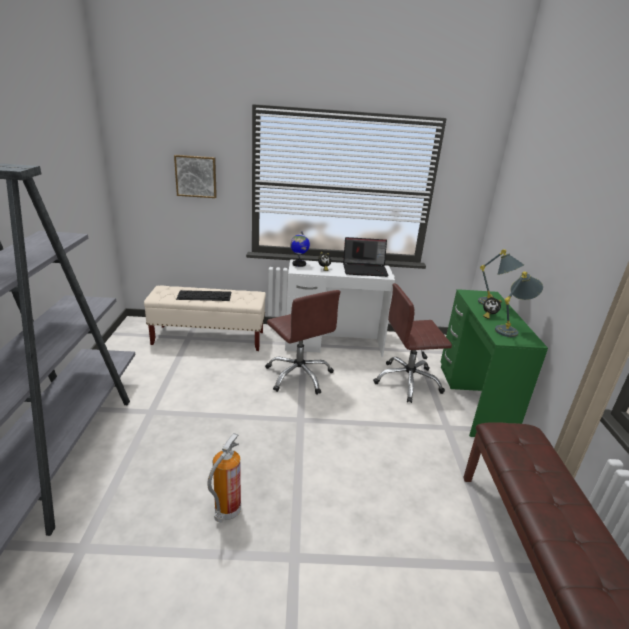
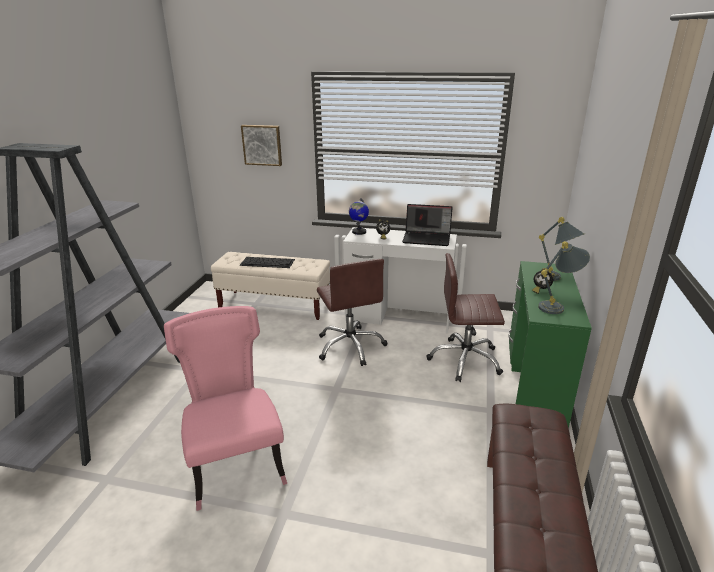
camera: 15 degrees right, 0 degrees up
(227, 512) = (236, 466): fire extinguisher -> pink chair

